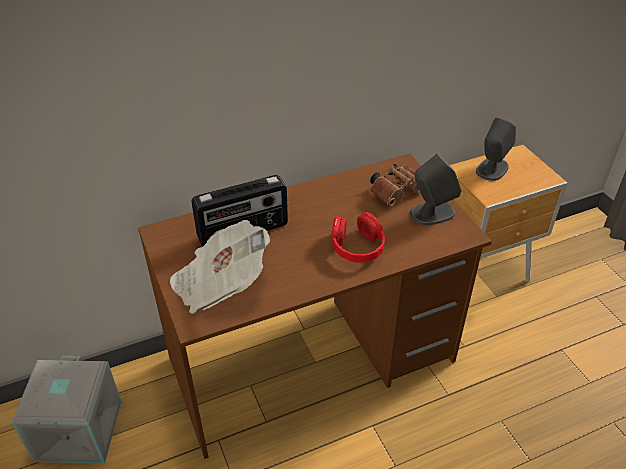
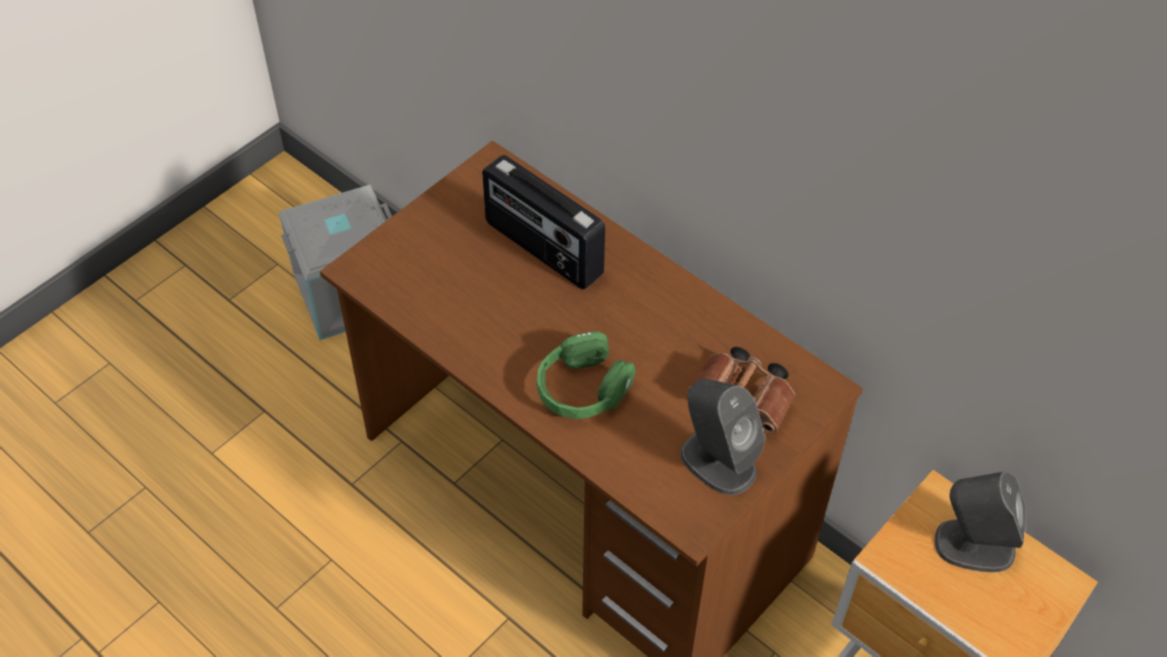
camera: 65 degrees right, 10 degrees up
(220, 284) = (432, 266): newspaper -> none
(357, 247) = (582, 389): red headphones -> green headphones

